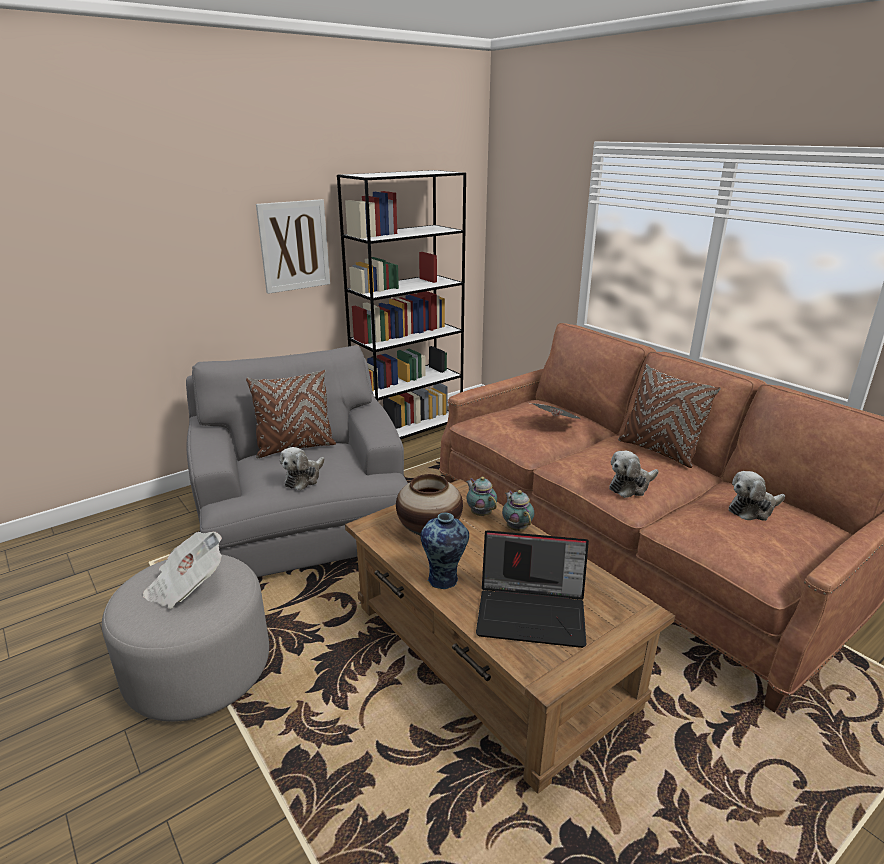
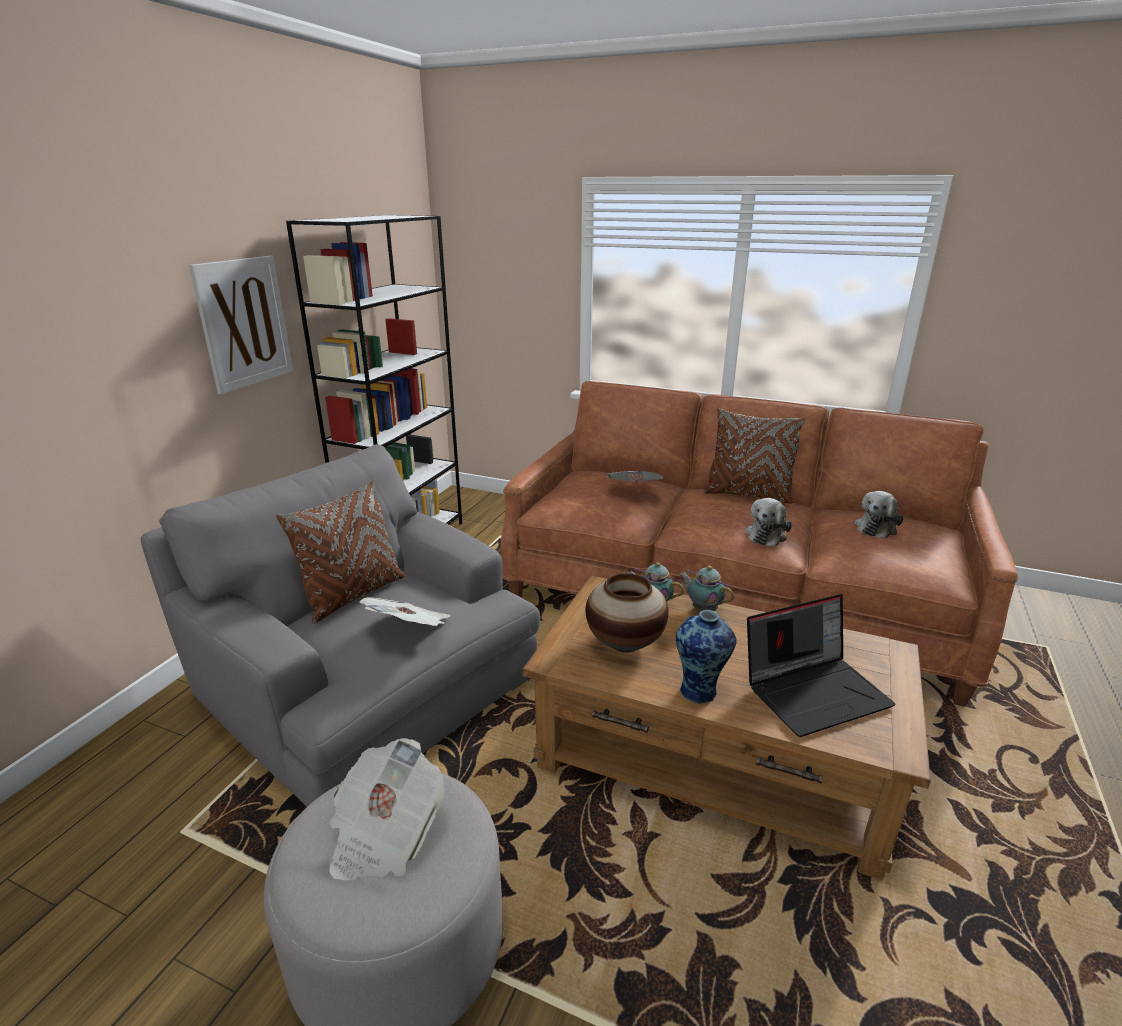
camera: 30 degrees left, 0 degrees up
(304, 478) = (410, 630): plush toy -> newspaper

